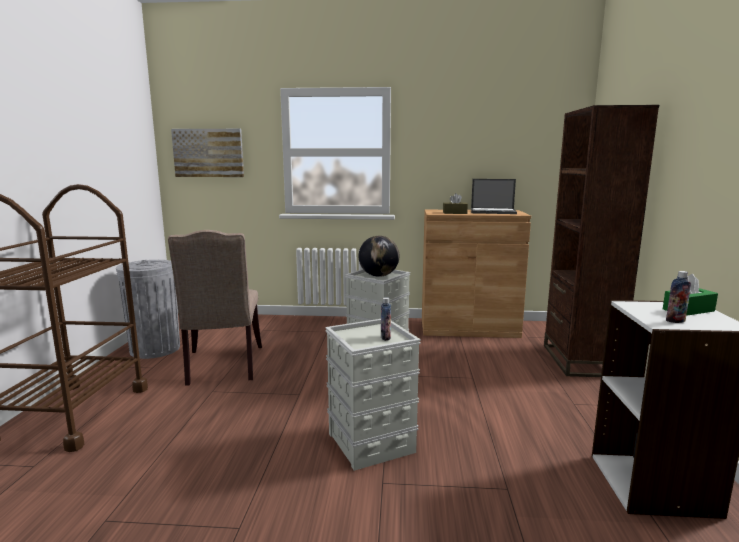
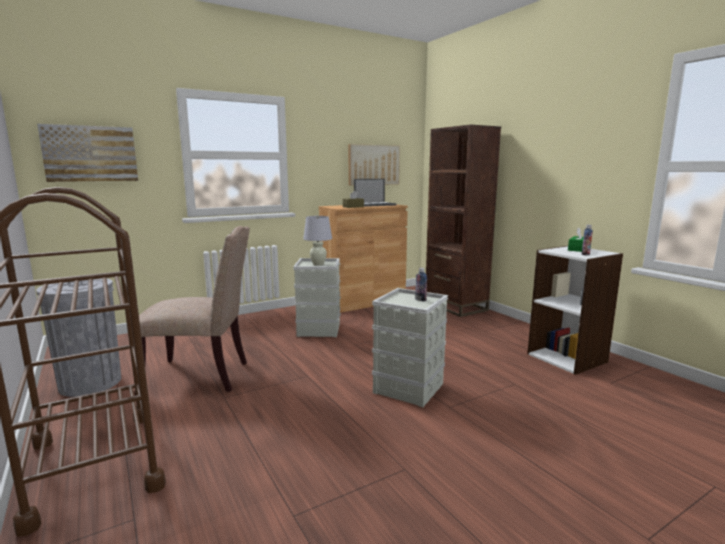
camera: 35 degrees left, 0 degrees up
(223, 367) = (201, 376): beige chair -> beige chair turned 45 degrees counterclockwise
(379, 276) = (318, 264): globe -> white table lamp
(506, 161) = (373, 165): none -> picture

